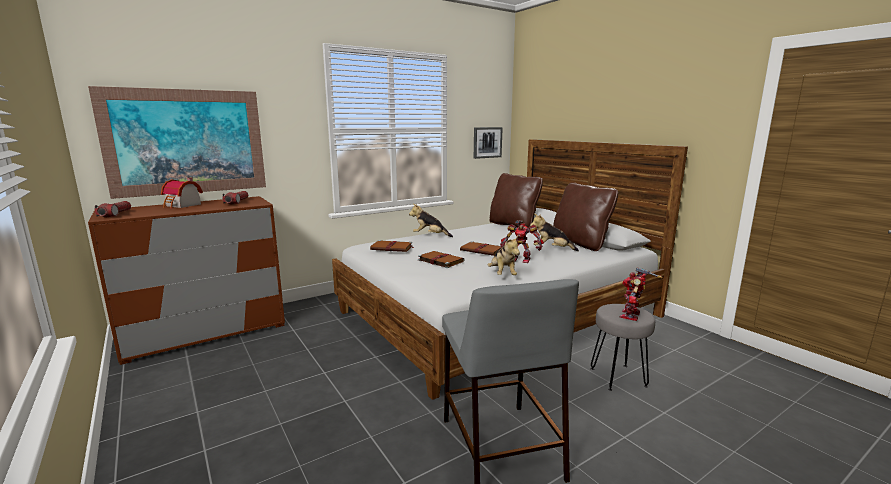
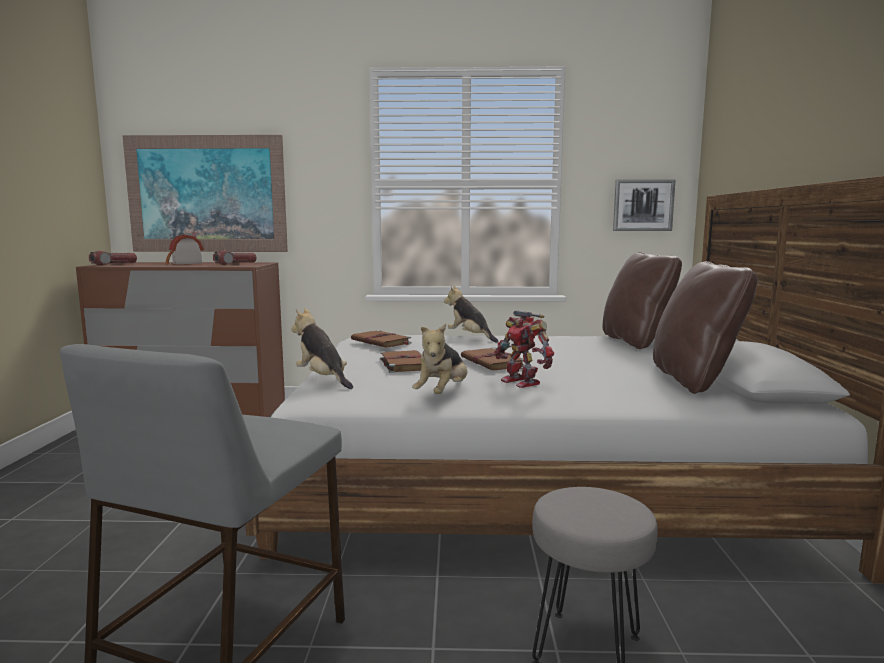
camera: 35 degrees right, 5 degrees down
(552, 249) = (615, 379): plush toy -> plush toy (323, 379)
(632, 315) = (594, 516): toy robot -> none

